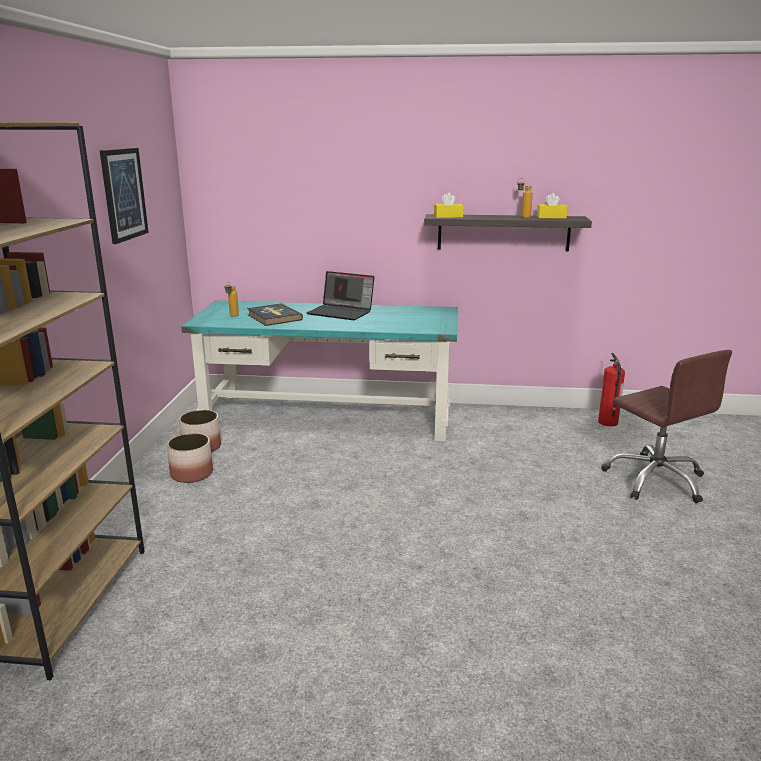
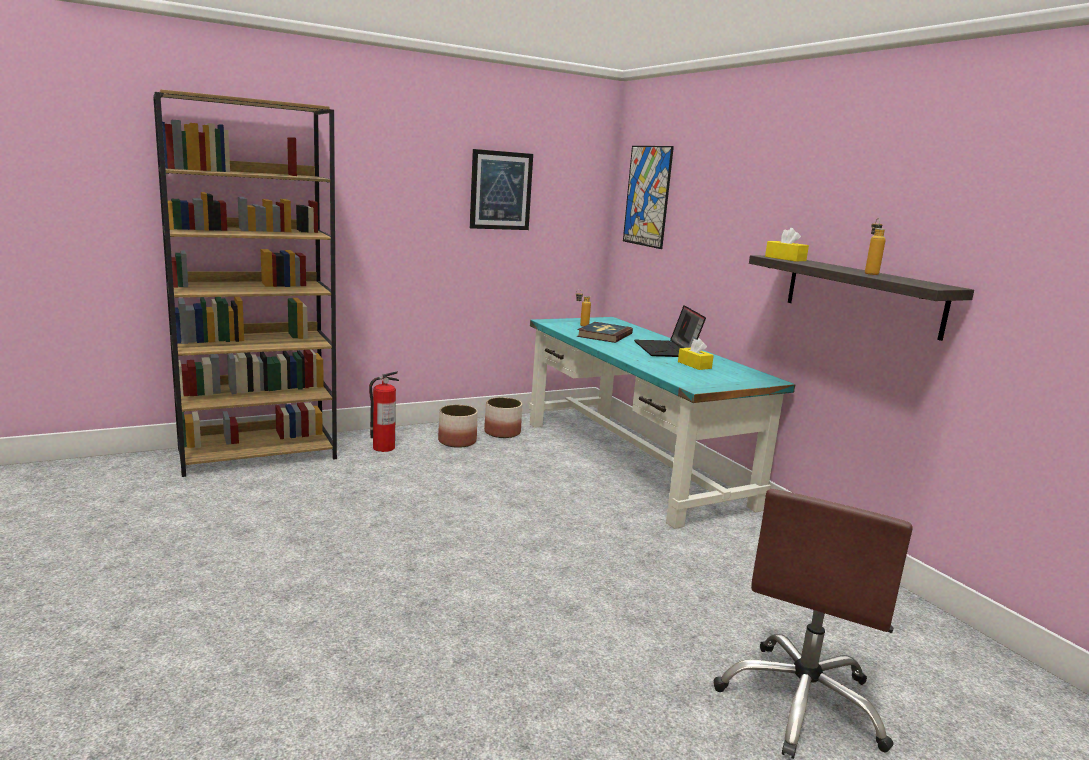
camera: 55 degrees right, 5 degrees down
(241, 178) = (647, 196): none -> picture
(551, 217) = (907, 280): yellow tissue box -> yellow tissue box (694, 365)
(608, 422) = (923, 632): fire extinguisher -> fire extinguisher (383, 448)

